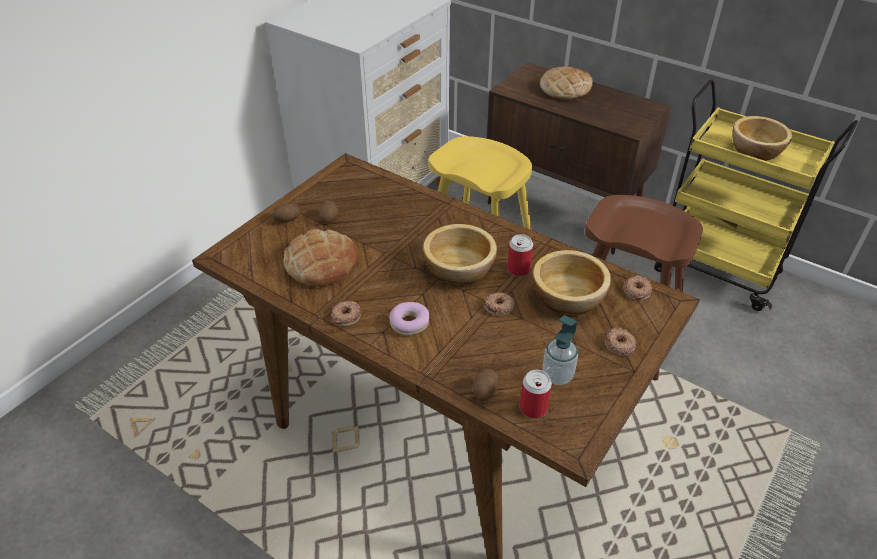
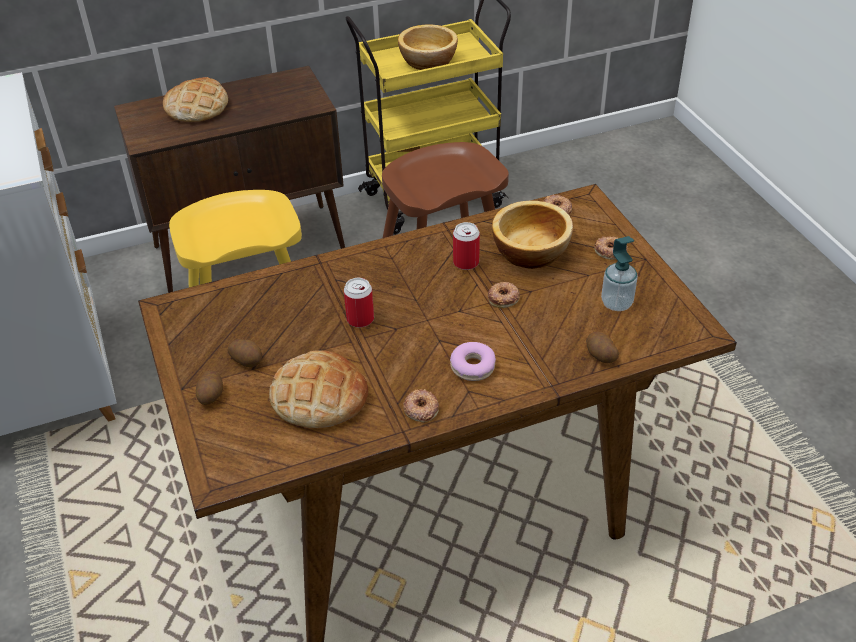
camera: 55 degrees left, 0 degrees up
(460, 269) = (429, 299): bowl -> none
(533, 408) = (642, 335): can -> can (360, 319)

